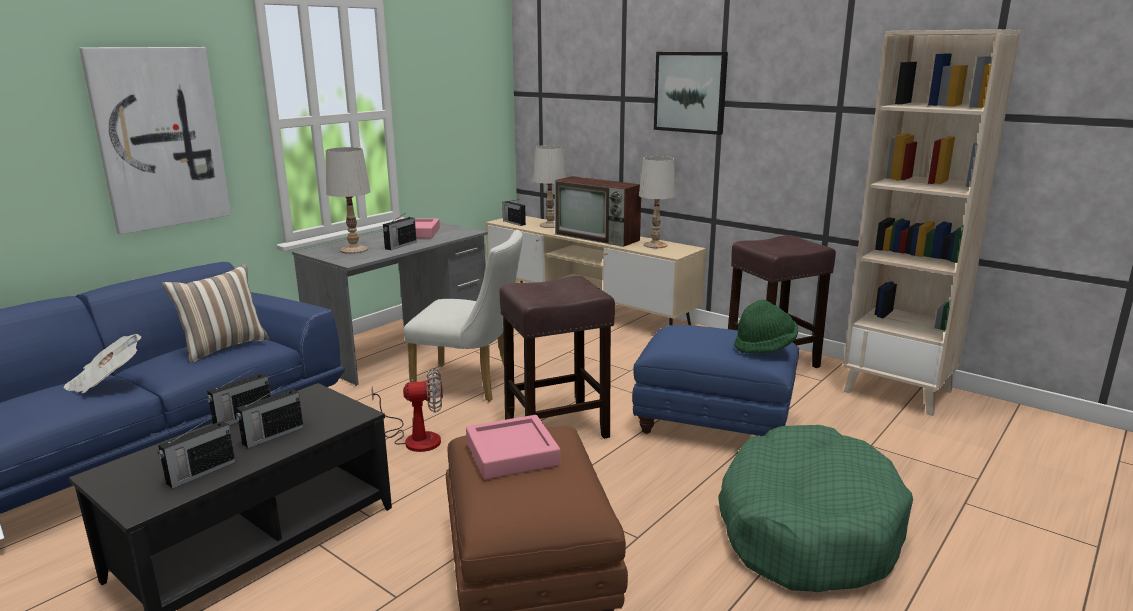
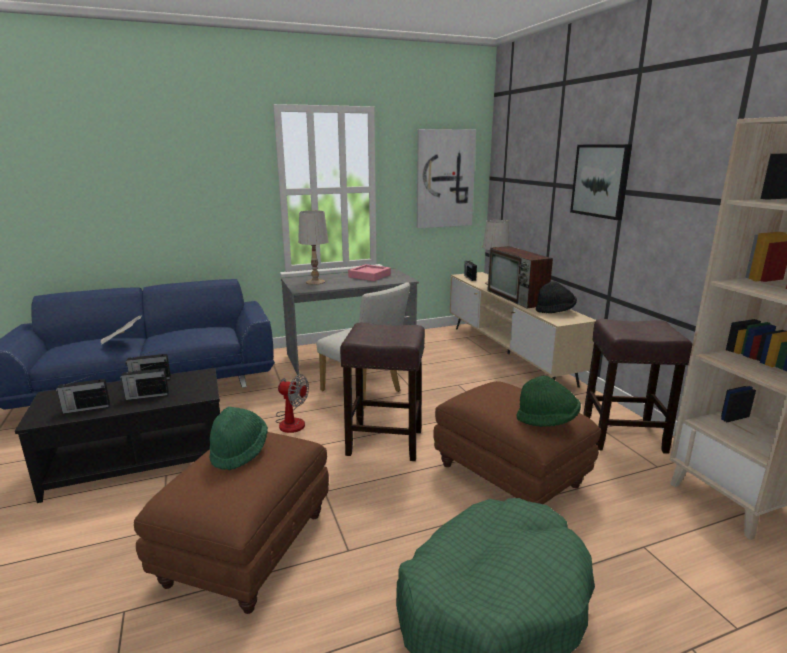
camera: 30 degrees right, 0 degrees up
(159, 138) = (204, 197): picture -> picture (444, 179)
(223, 347) = (199, 333): pillow -> none
(400, 245) = (346, 283): radio -> none
(512, 453) = (239, 452): pink tray -> green hat
(655, 245) = (555, 311): white table lamp -> black hat
(715, 424) = (511, 477): blue ottoman -> brown ottoman

